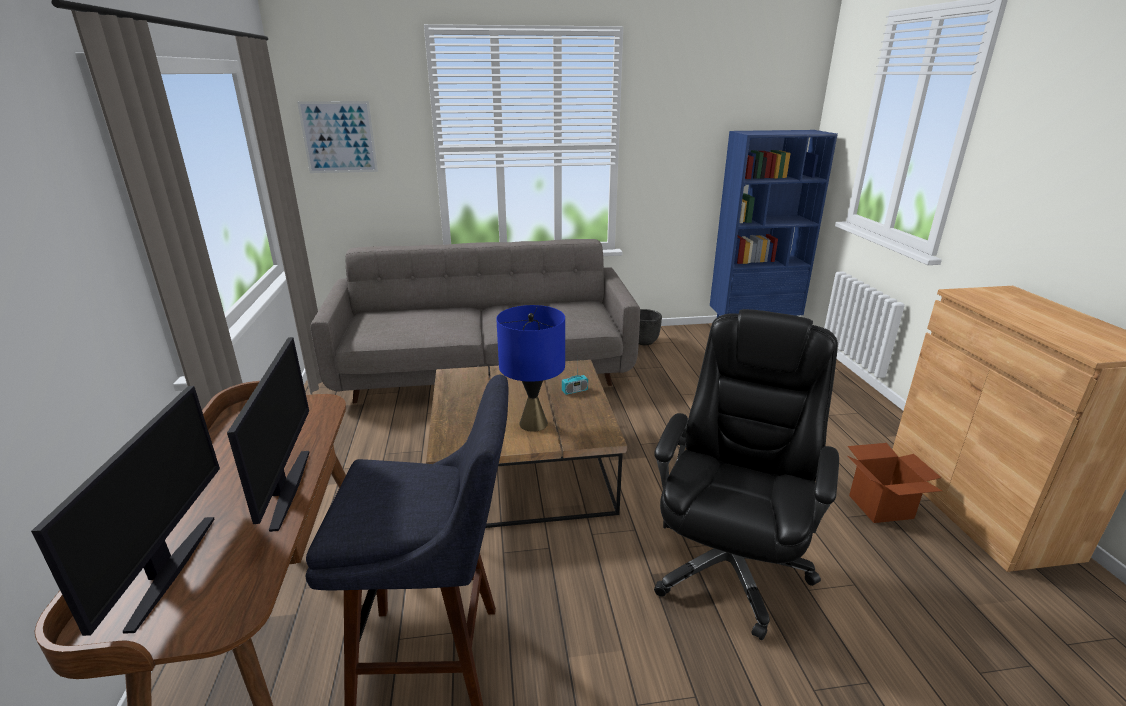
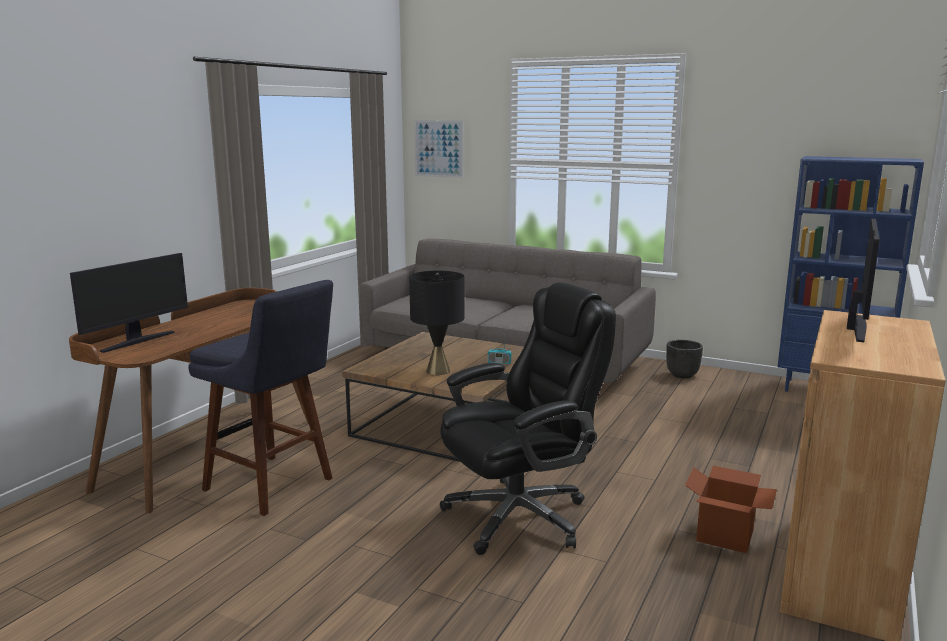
camera: 35 degrees right, 10 degrees down
(286, 488) = (216, 331): monitor -> monitor (856, 328)
(533, 423) = (438, 371): blue table lamp -> black table lamp

